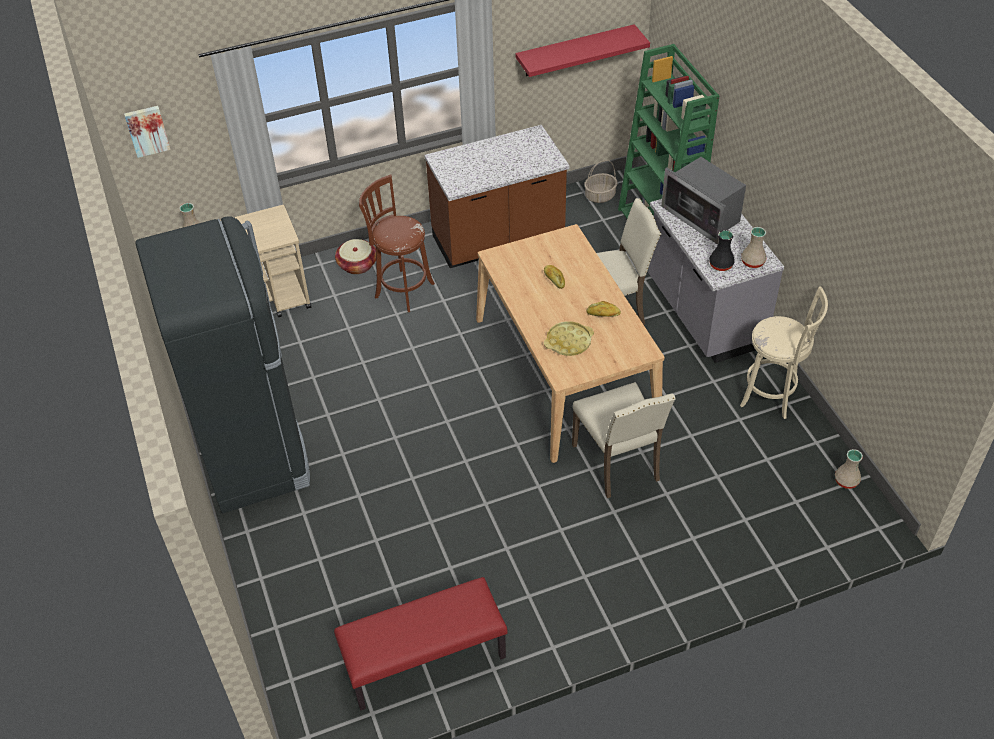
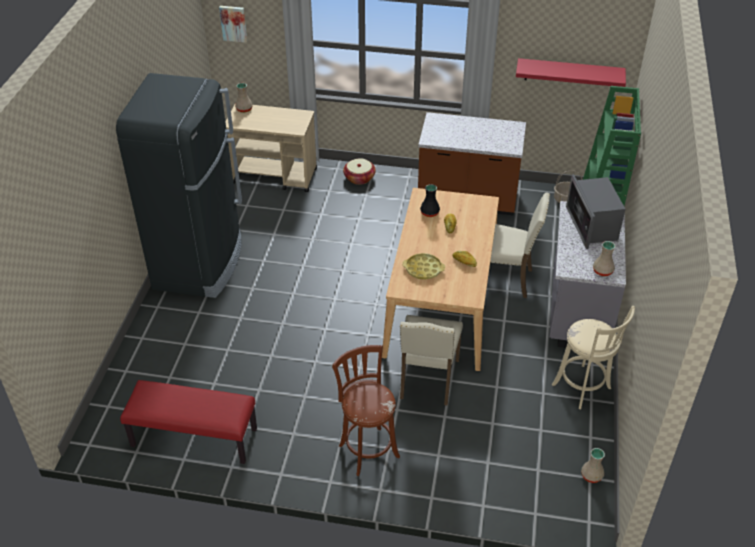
camera: 30 degrees right, 5 degrees down
(402, 289) = (375, 205): brown stool -> brown stool (367, 449)
(721, 265) = (576, 263): black vase -> black vase (430, 213)

